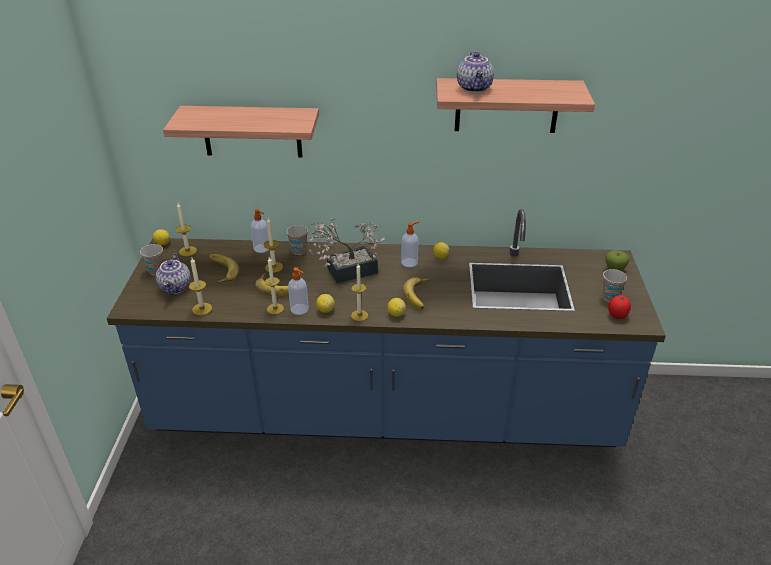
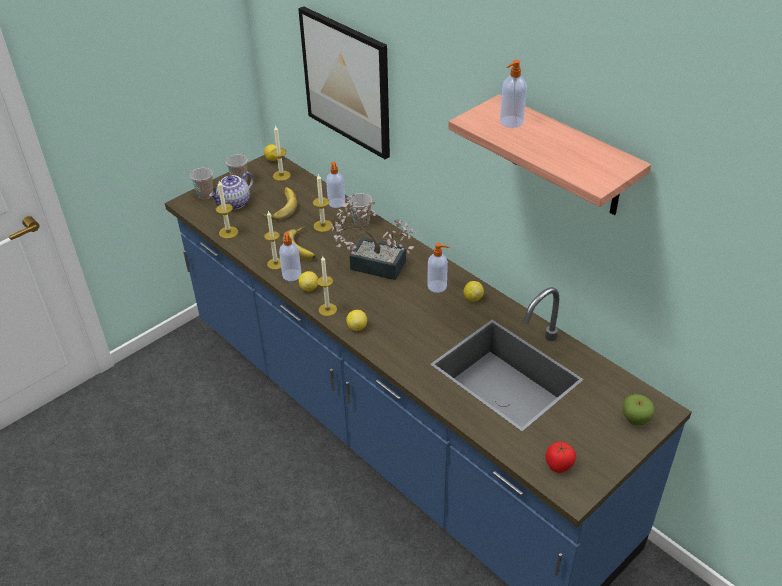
camera: 45 degrees right, 5 degrees up
(252, 131) = (346, 82): shelf -> picture
(420, 295) = (401, 324): banana -> none
(475, 88) = (510, 122): teapot -> soap dispenser
(610, 297) = (581, 443): cup -> cup (205, 195)

